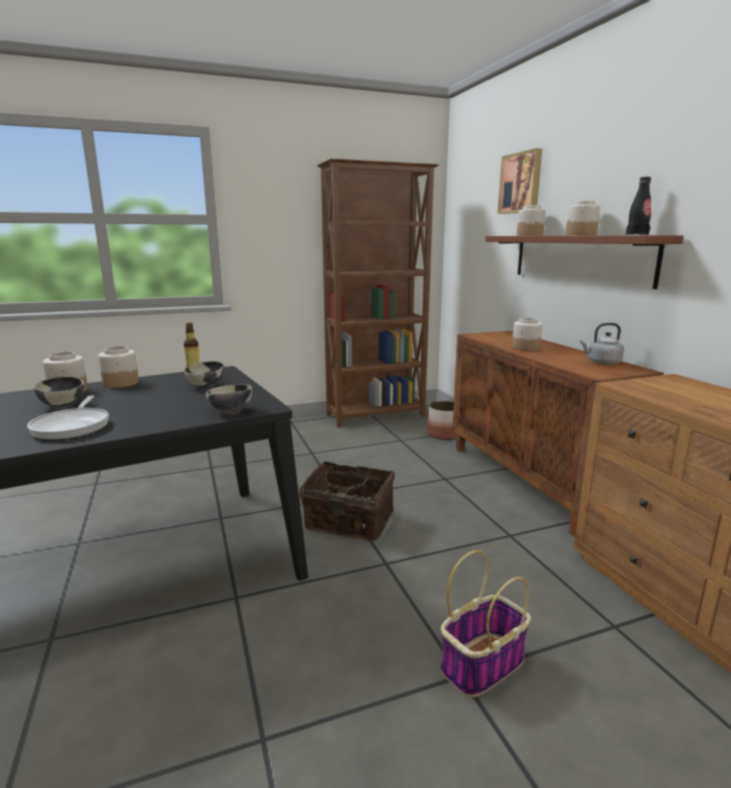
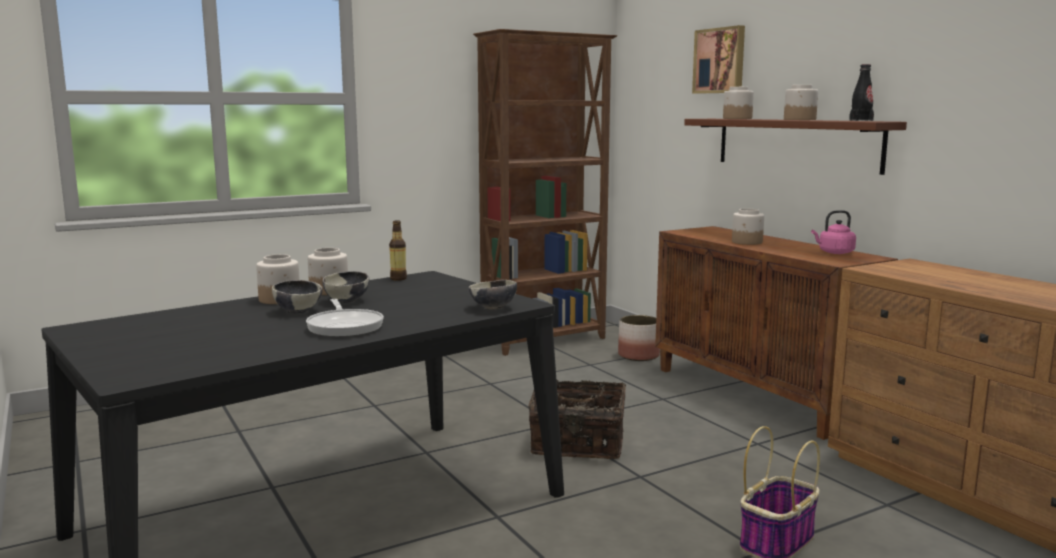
camera: 10 degrees left, 5 degrees down
(206, 386) = (433, 289): bowl -> bowl (347, 301)
(602, 363) = (834, 252): grey kettle -> pink kettle

